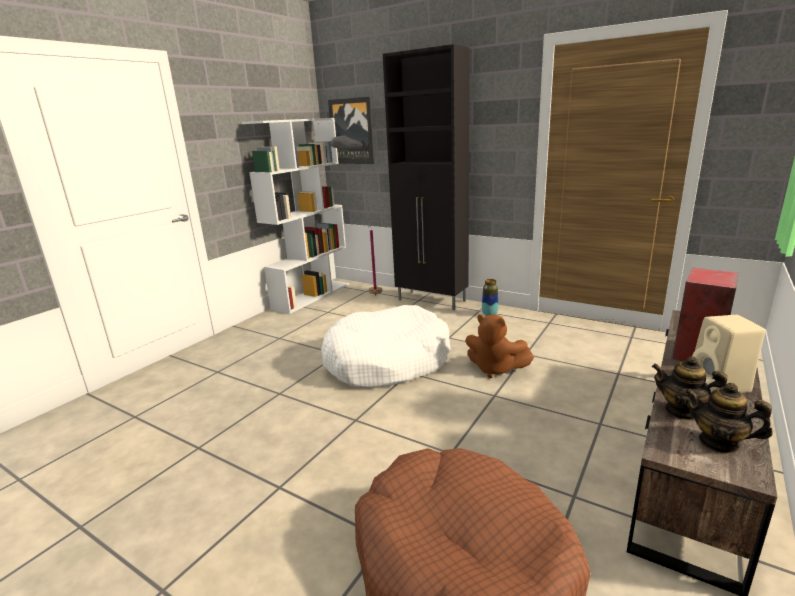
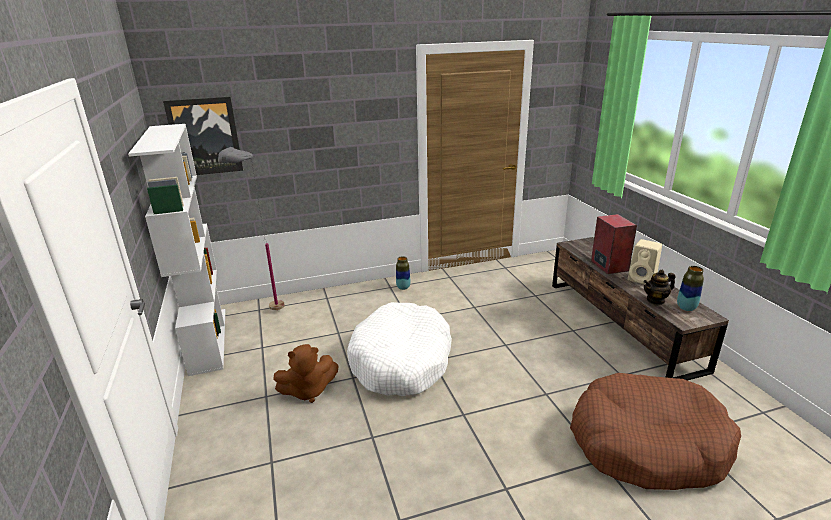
camera: 50 degrees left, 5 degrees up
(432, 301) = (339, 294): black cabinet -> none
(495, 369) = (476, 327): brown plush toy -> brown plush toy (308, 391)
(719, 442) = (686, 308): teapot -> vase

